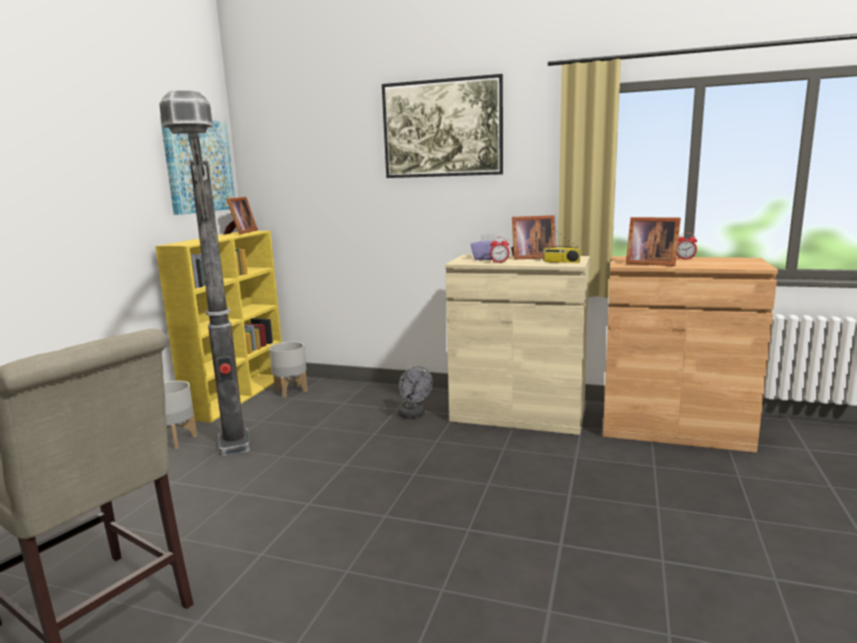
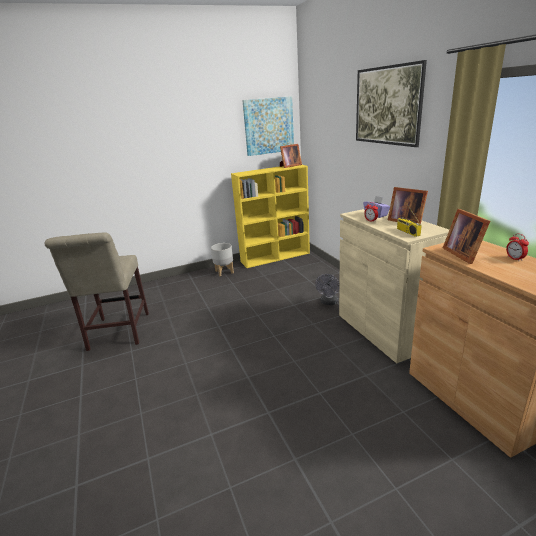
camera: 50 degrees right, 10 degrees up
(240, 498) = (204, 310): floor lamp -> none
(291, 390) = (299, 263): grey planter -> none

